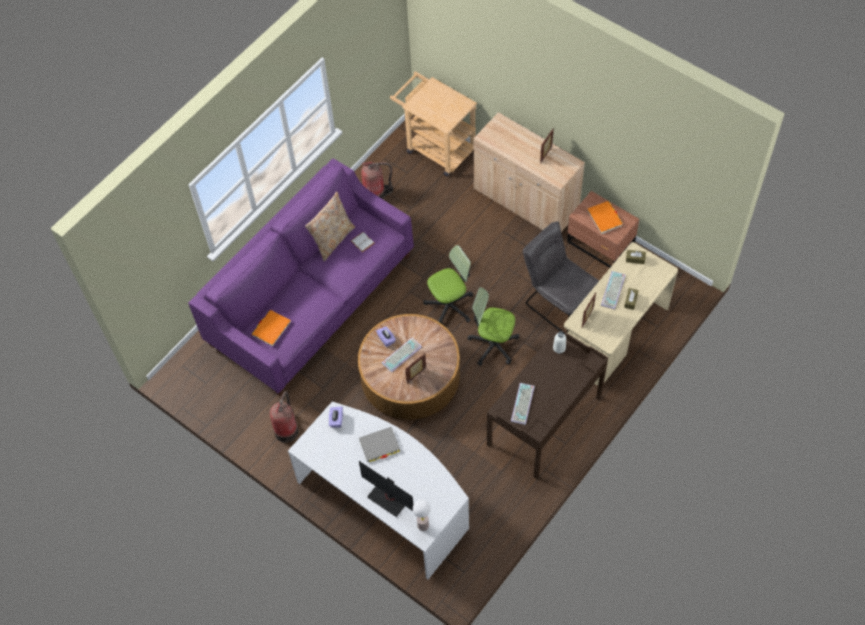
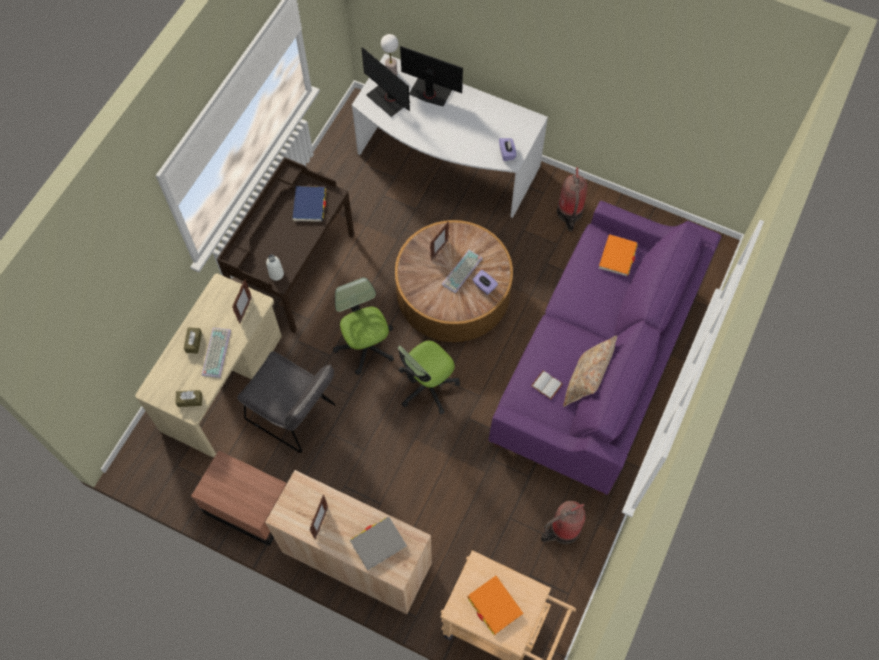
camera: 165 degrees right, 5 degrees up
(379, 445) = (454, 136): grey book -> grey book (378, 544)
(431, 497) = (388, 99): none -> monitor
(493, 345) = (366, 346): office chair -> office chair turned 120 degrees counterclockwise
(523, 404) = (309, 205): keyboard -> blue book
(604, 218) = (238, 487): orange book -> orange book (495, 605)

